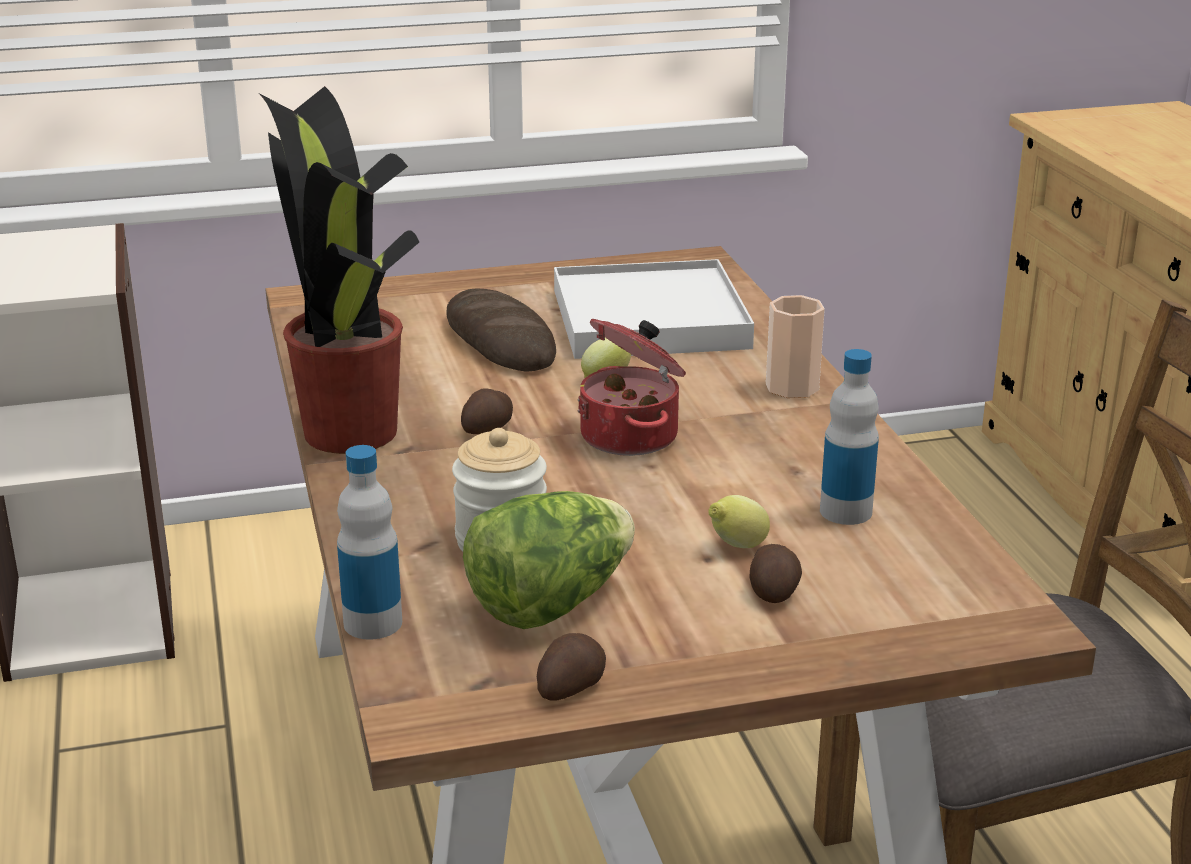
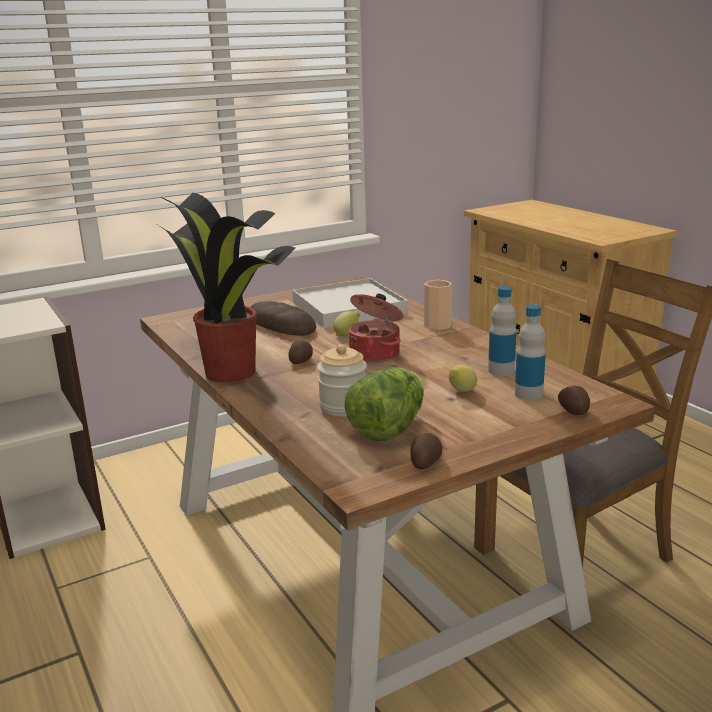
camera: 15 degrees left, 5 degrees down
(373, 623) = (302, 451): bottle -> bottle (528, 394)
(774, 590) = (493, 407): potato -> potato (573, 410)

